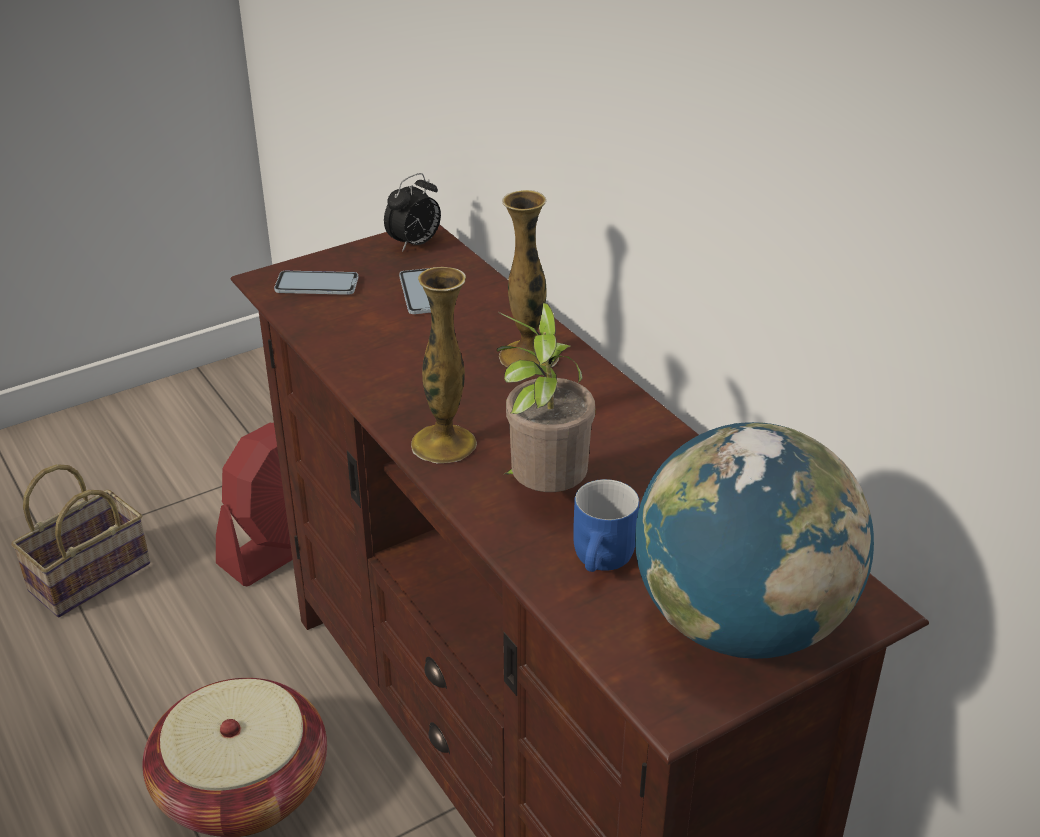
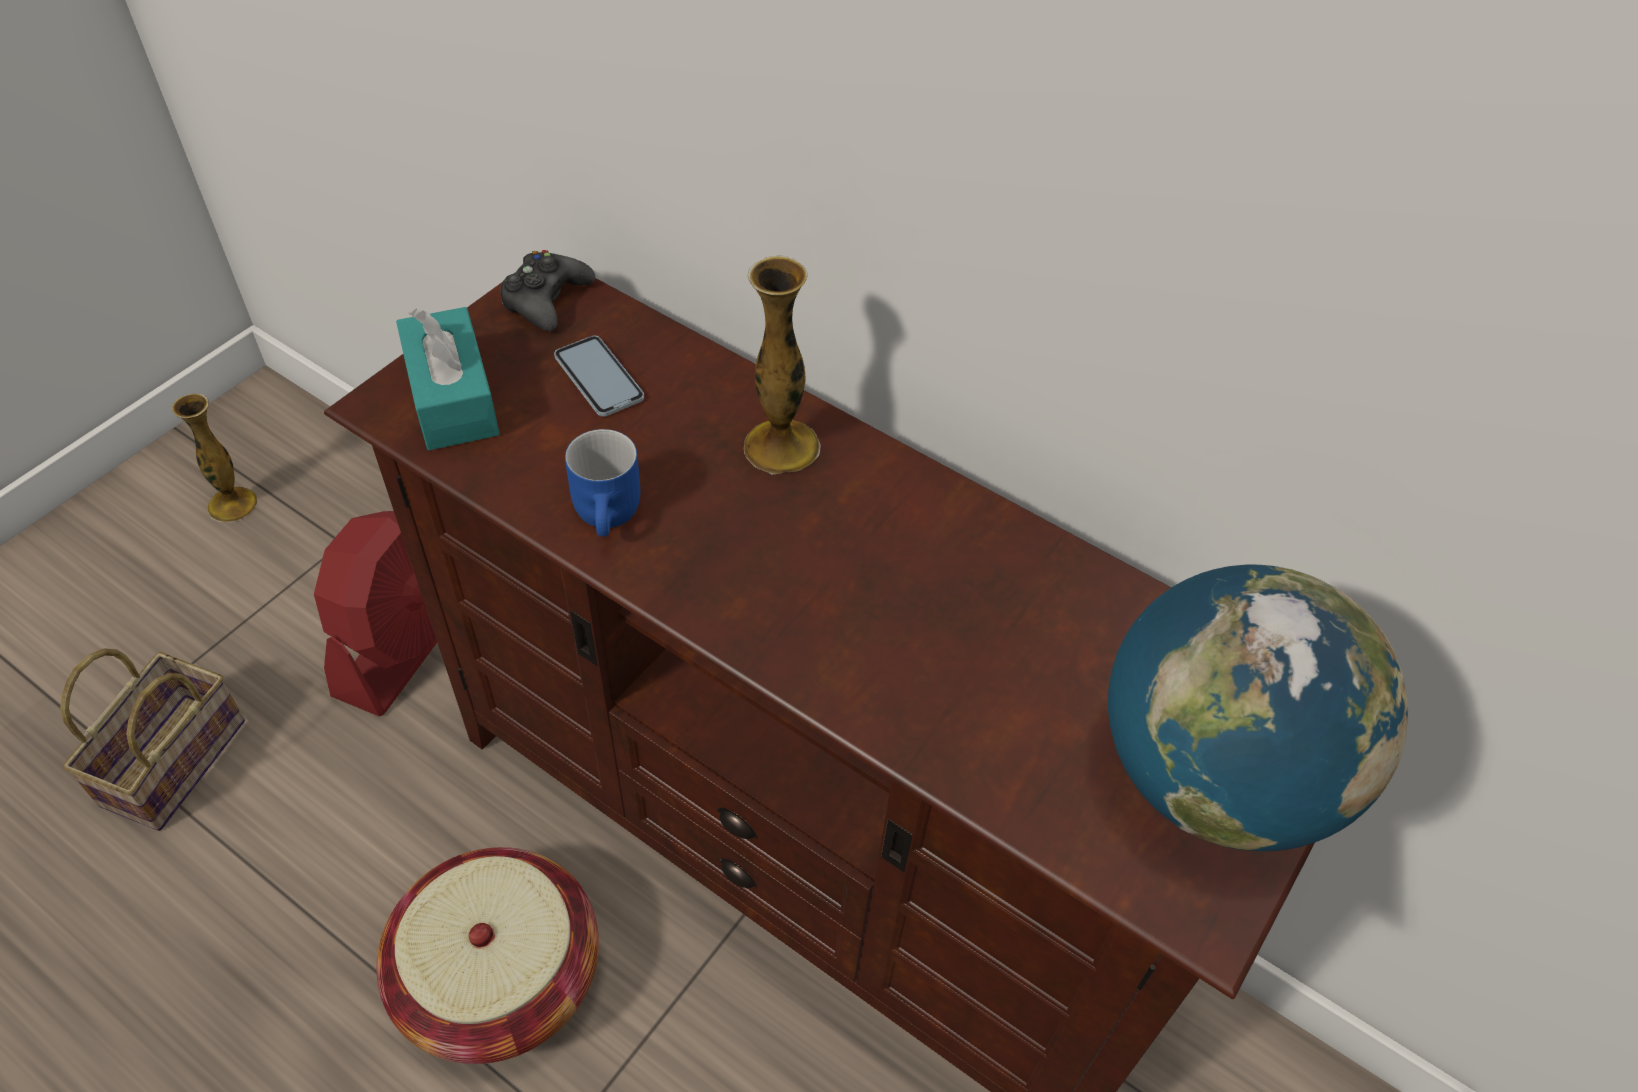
camera: 25 degrees left, 15 degrees up
(317, 285) = (452, 398): phone -> turquoise tissue box
(414, 244) = (546, 300): alarm clock -> black game controller
(444, 444) = (751, 614): vase -> vase (233, 504)
(544, 492) = (907, 652): potted plant -> none
(605, 560) = (1027, 733): blue mug -> blue mug (612, 515)

